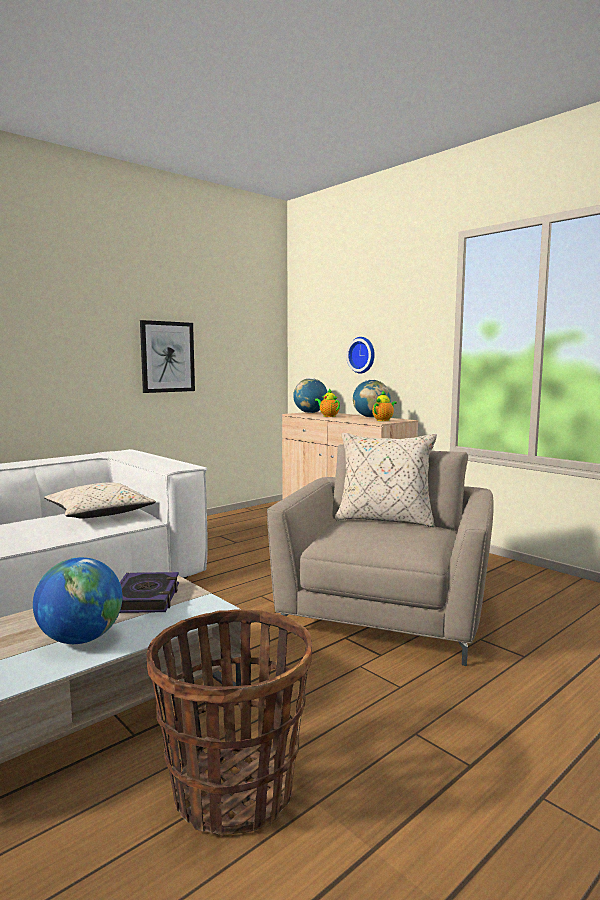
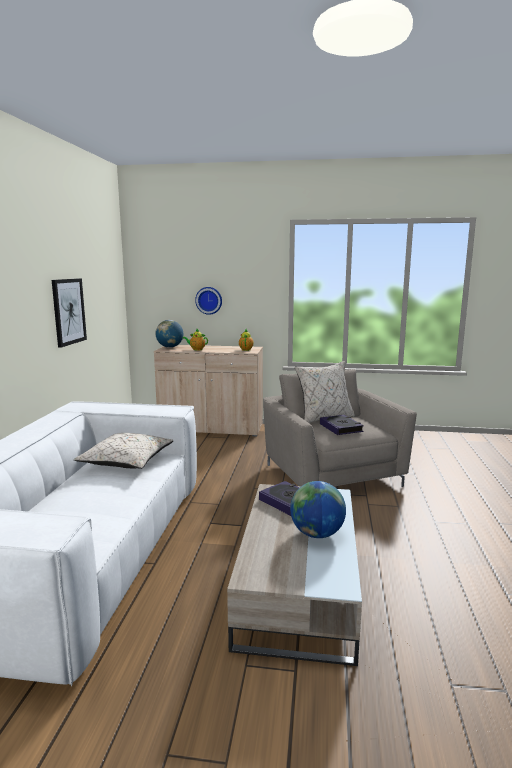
camera: 40 degrees left, 5 degrees up
(233, 789) = (420, 575): basket -> none
(371, 417) = (227, 347): globe -> none
(371, 533) = (341, 428): none -> book

